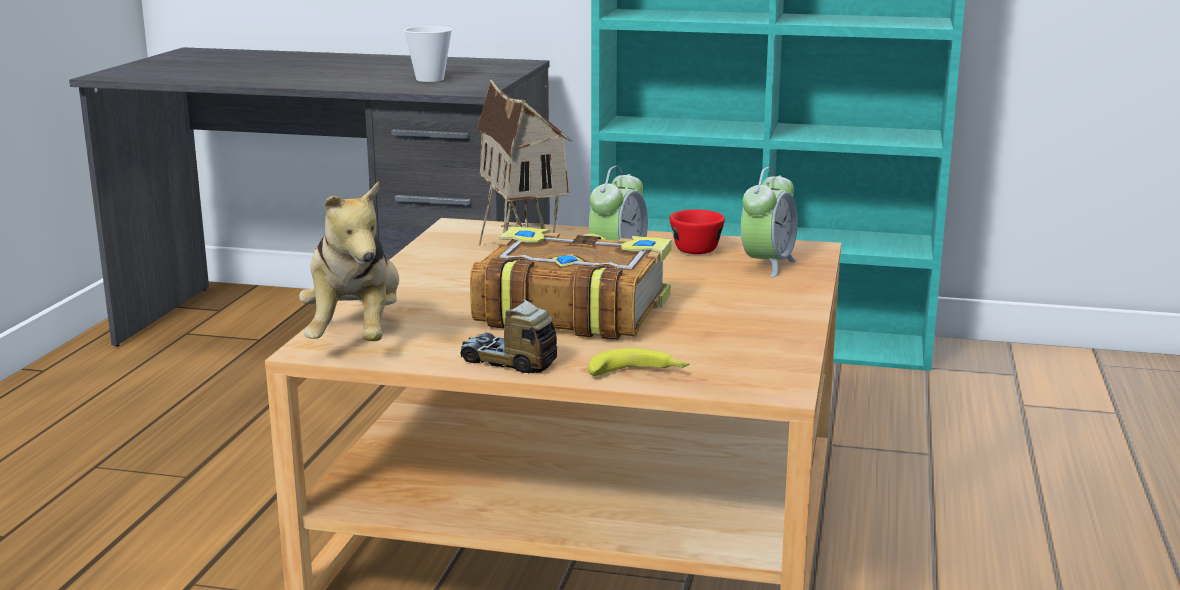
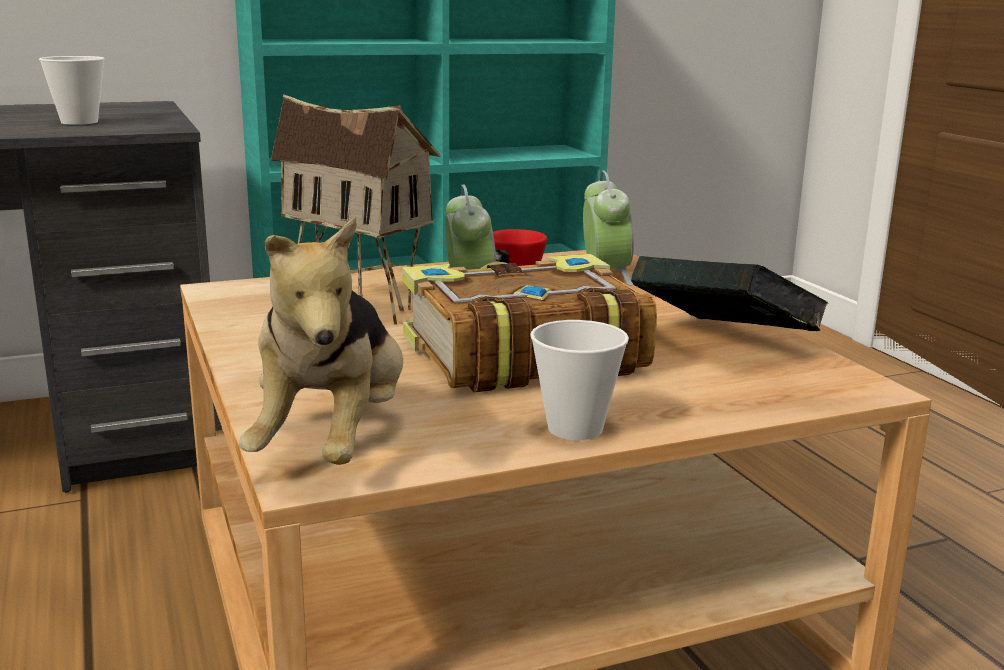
camera: 35 degrees left, 0 degrees up
(356, 335) = (334, 442): plush toy -> plush toy turned 45 degrees clockwise
(508, 362) = (575, 428): toy truck -> cup
(639, 374) = (724, 405): banana -> none
(740, 334) = (721, 343): none -> book

